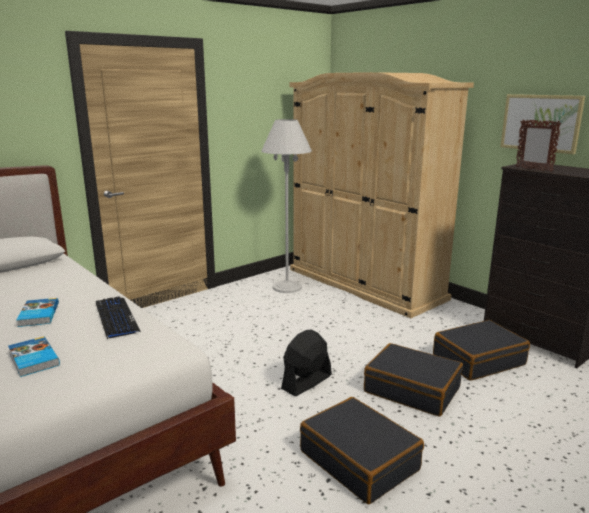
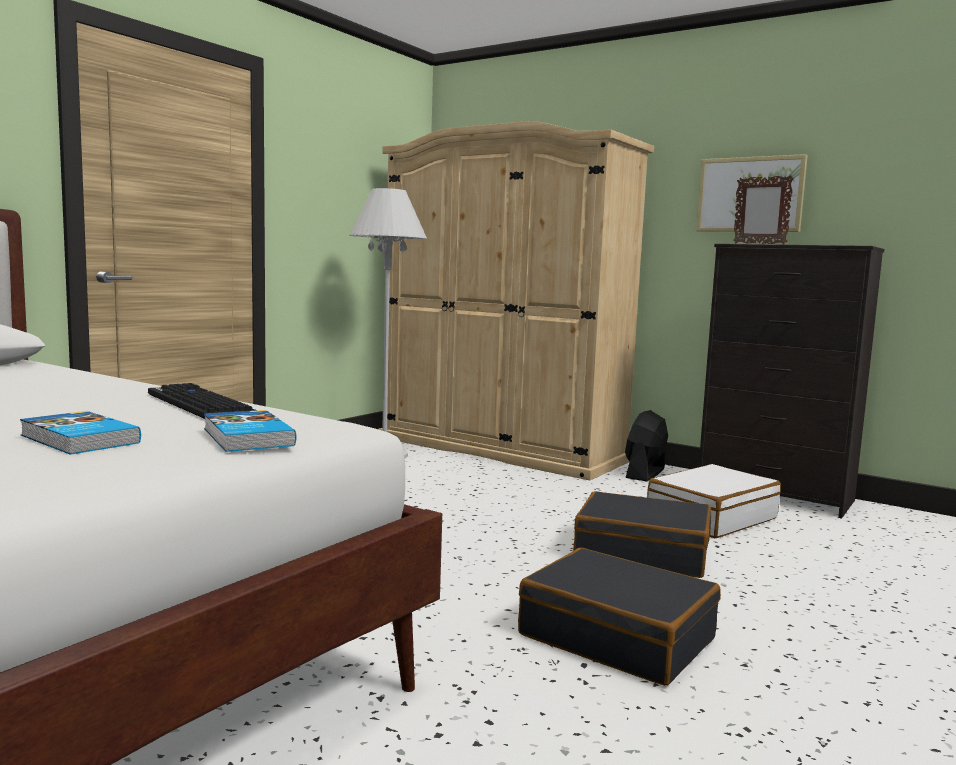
camera: 15 degrees left, 10 degrees down
(38, 315) = (42, 404): book -> book (246, 437)
(306, 382) = (478, 555): black fan -> black fan (645, 473)
(478, 360) = (711, 517): black suitcase -> white suitcase

